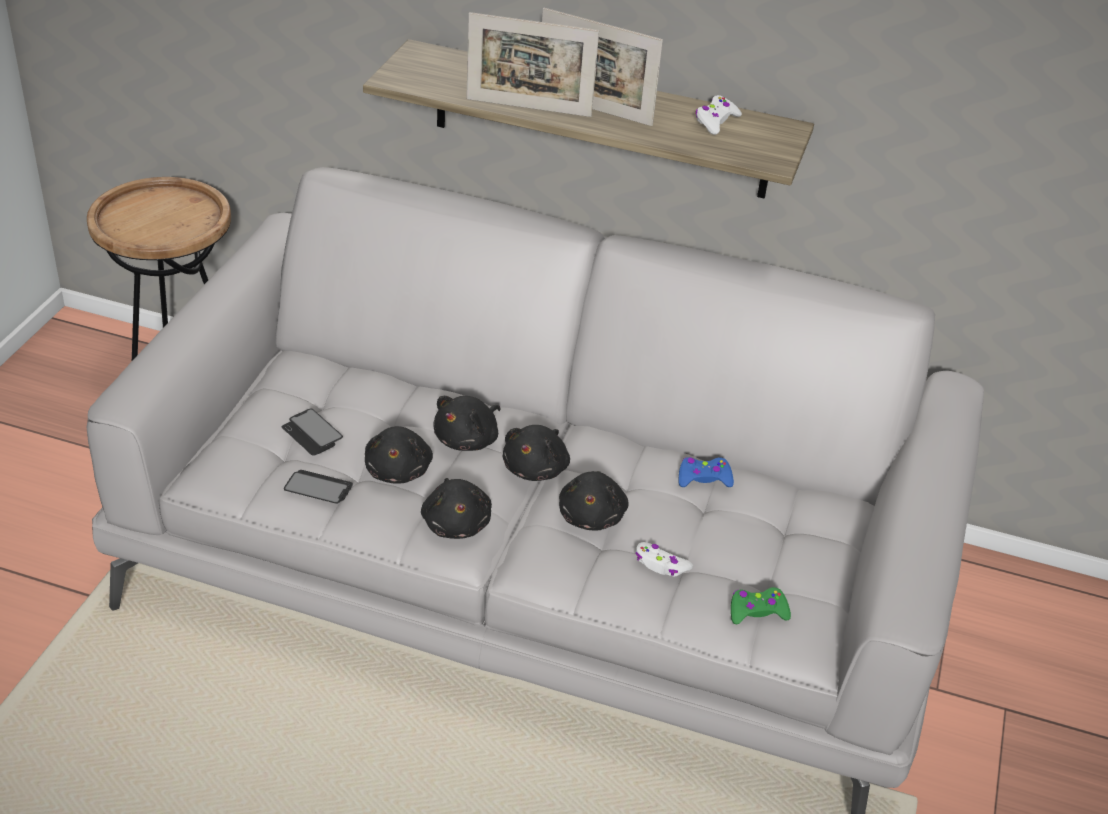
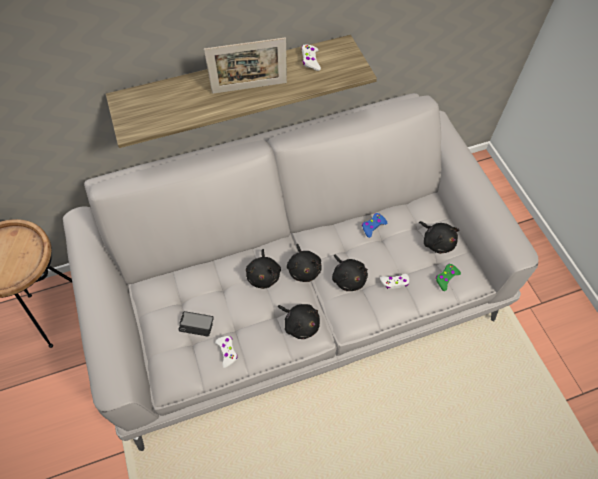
camera: 35 degrees left, 20 degrees up
(318, 488) = (227, 351): phone -> white game controller
(399, 470) = (251, 314): black plush toy -> black plush toy (437, 241)
(528, 107) = (218, 107): picture frame -> none

